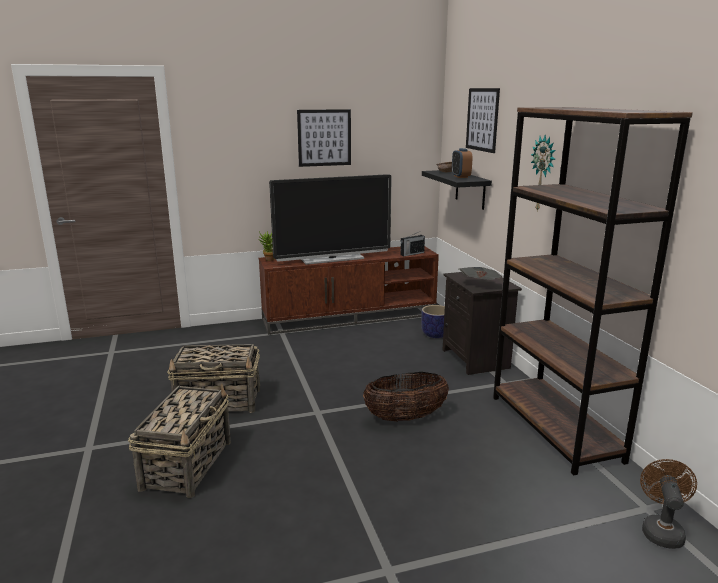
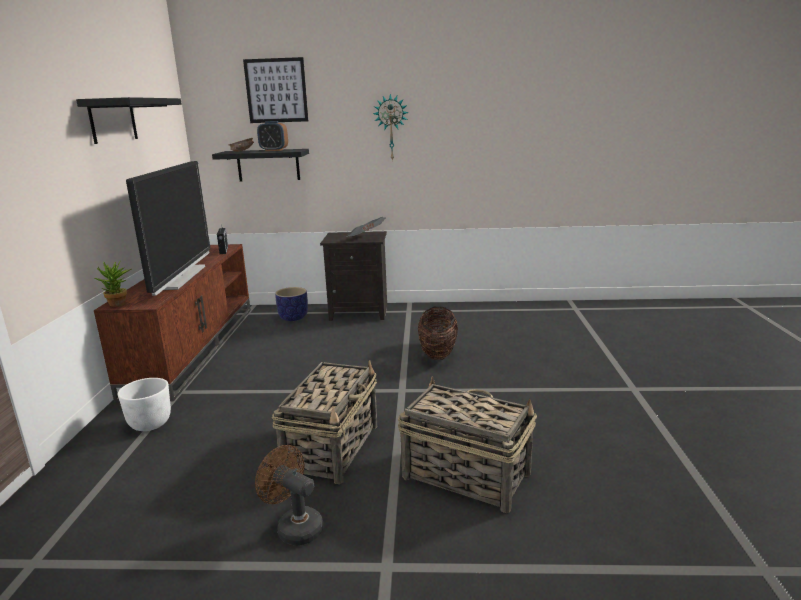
camera: 70 degrees left, 0 degrees up
(238, 337) = (150, 424): none -> white planter
(324, 138) = (113, 120): picture -> black shelf
(554, 428) = (482, 310): brown bookcase -> none
(661, 530) = (595, 310): brown fan -> brown fan (295, 527)

